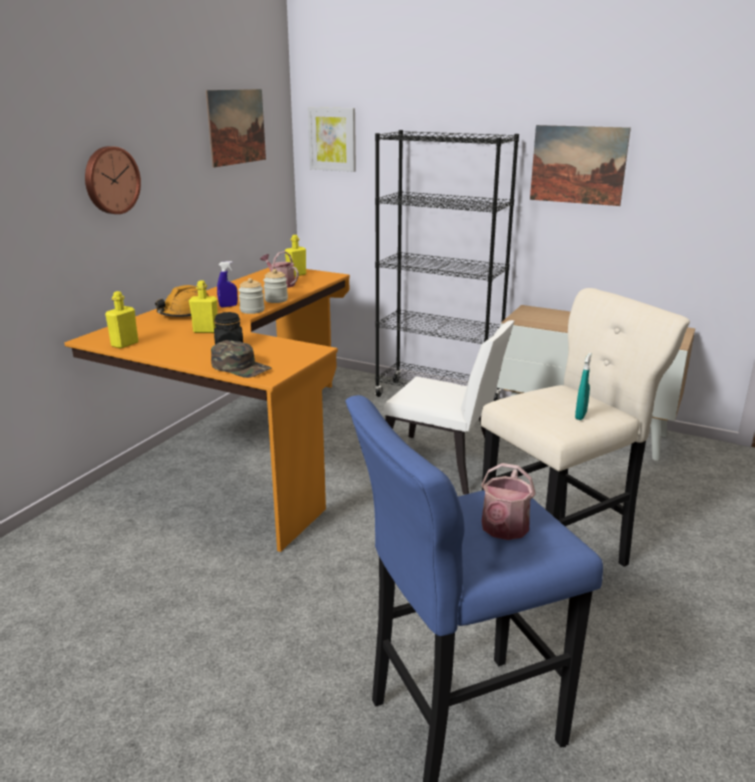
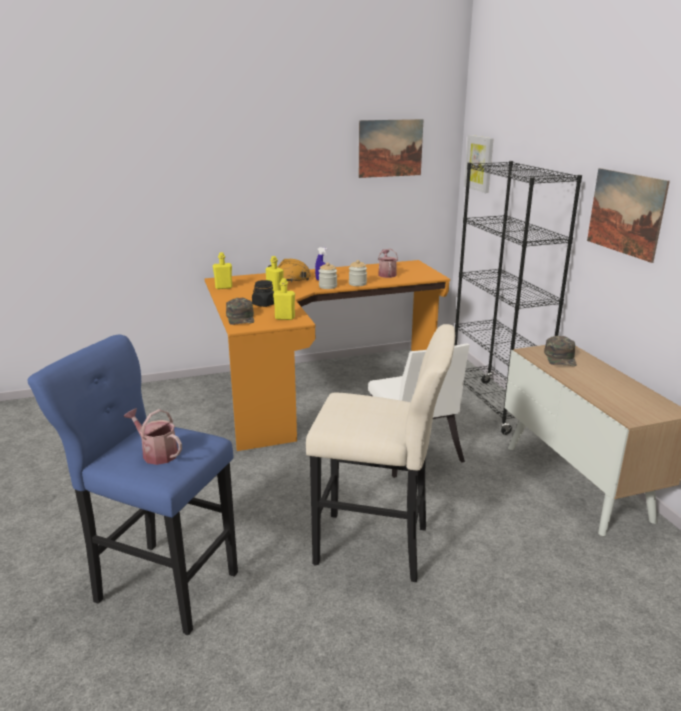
camera: 45 degrees right, 0 degrees up
(110, 180) = (259, 180): wall clock -> none
(296, 274) = (413, 270): yellow bottle -> yellow bottle (285, 318)
(503, 530) = (156, 453): watering can -> watering can turned 60 degrees clockwise
(545, 318) = (560, 357): none -> green cap
(580, 415) = (360, 424): turquoise spray bottle -> none

